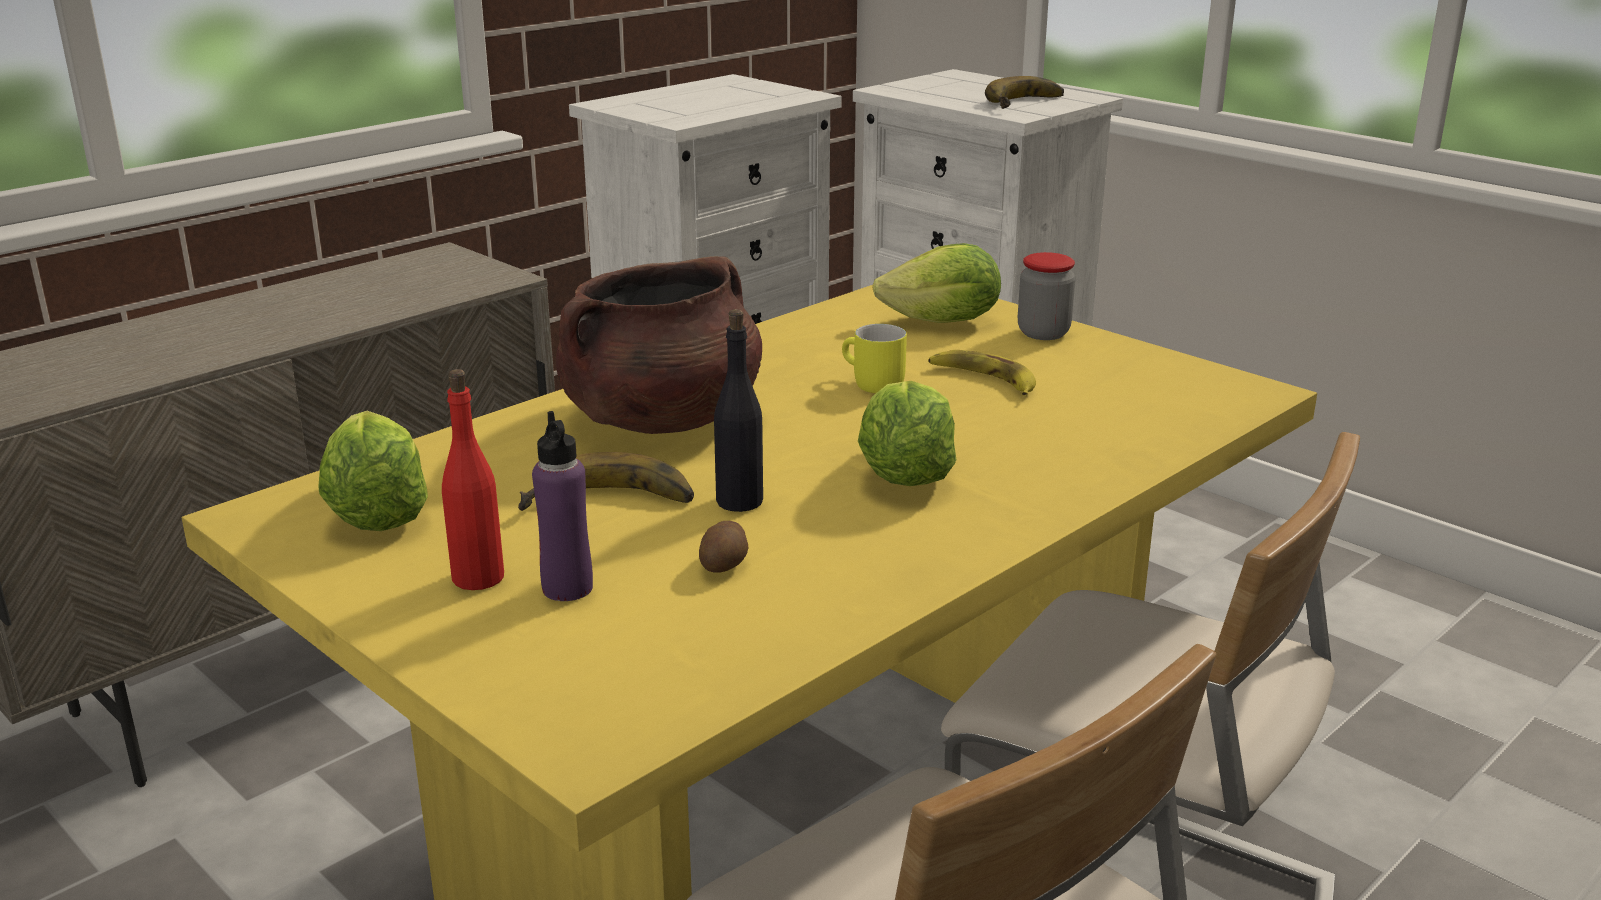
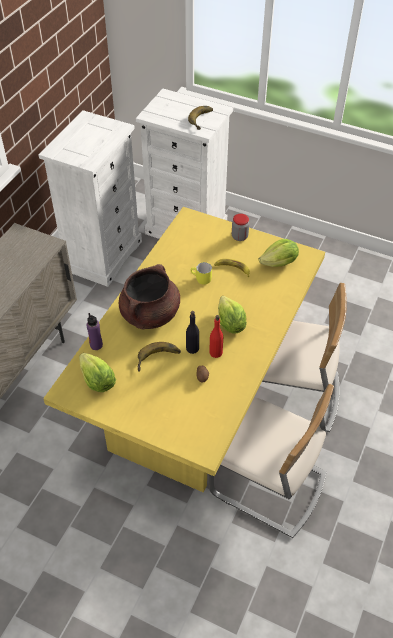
camera: 20 degrees left, 25 degrees up
(478, 577) = (143, 400): red bottle -> red bottle (215, 352)
(567, 588) = (168, 398): purple bottle -> purple bottle (96, 345)
(943, 322) = (207, 237): lettuce -> lettuce (279, 263)

